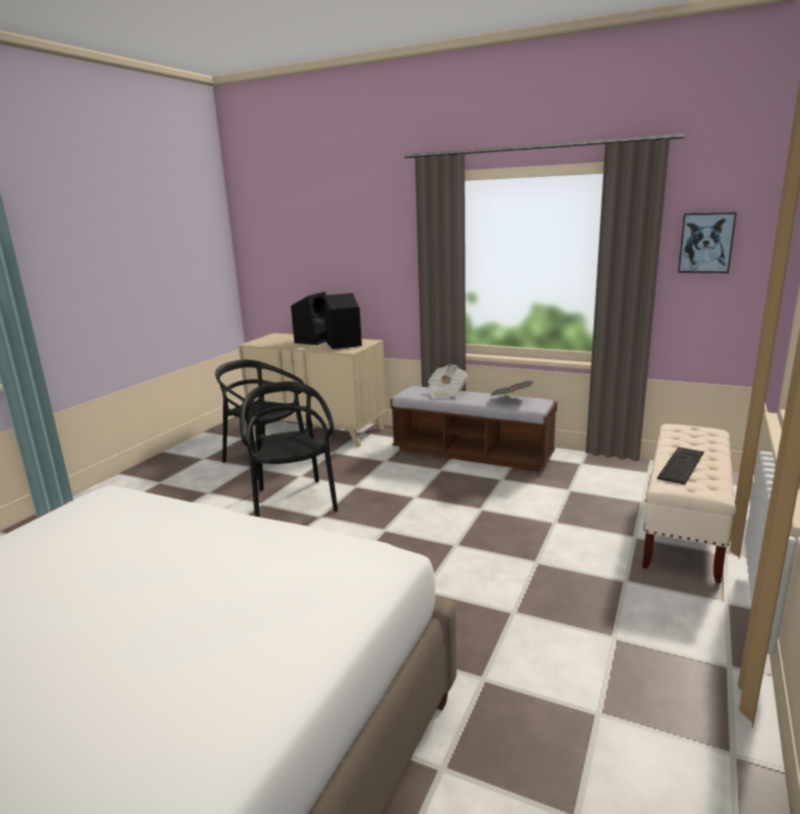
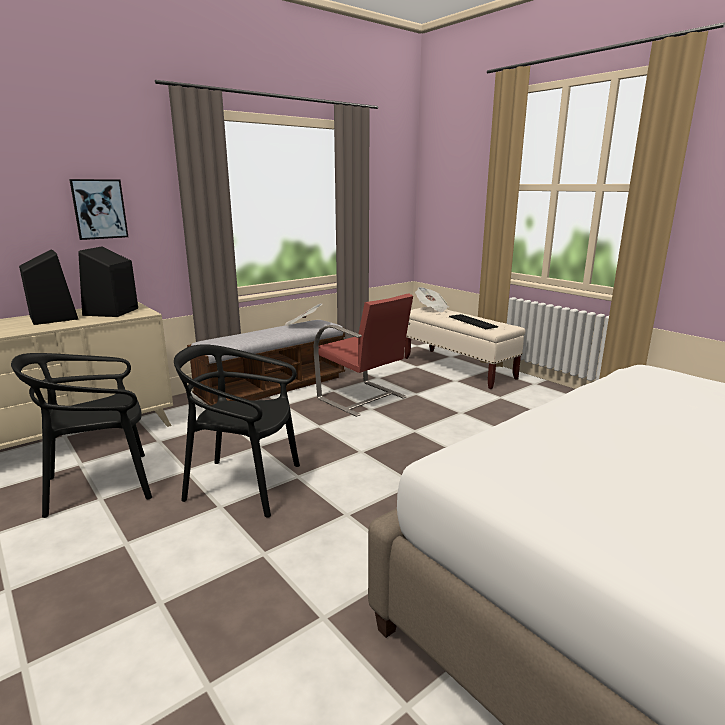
camera: 65 degrees left, 0 degrees up
(446, 393) = (245, 336): newspaper -> newspaper (431, 309)
(500, 498) = (362, 398): none -> red chair
(706, 242) = (384, 186): picture -> picture (99, 209)

